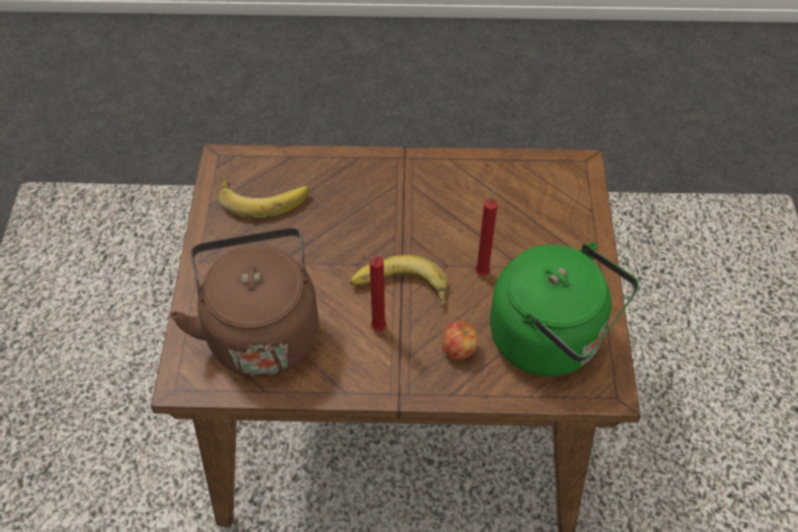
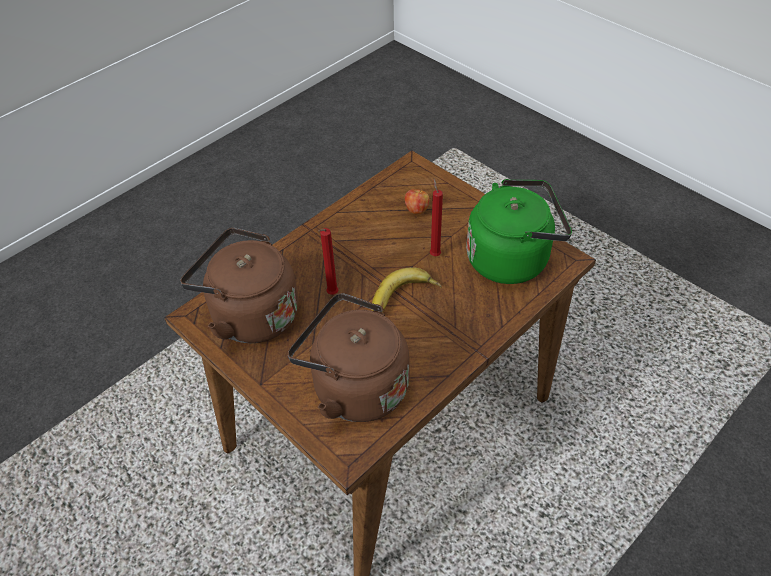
camera: 45 degrees left, 5 degrees down
(263, 195) = (250, 315): banana -> brown kettle
(376, 328) = (418, 329): red candle -> red candle (331, 294)
(458, 349) = (475, 302): apple -> apple (416, 210)

